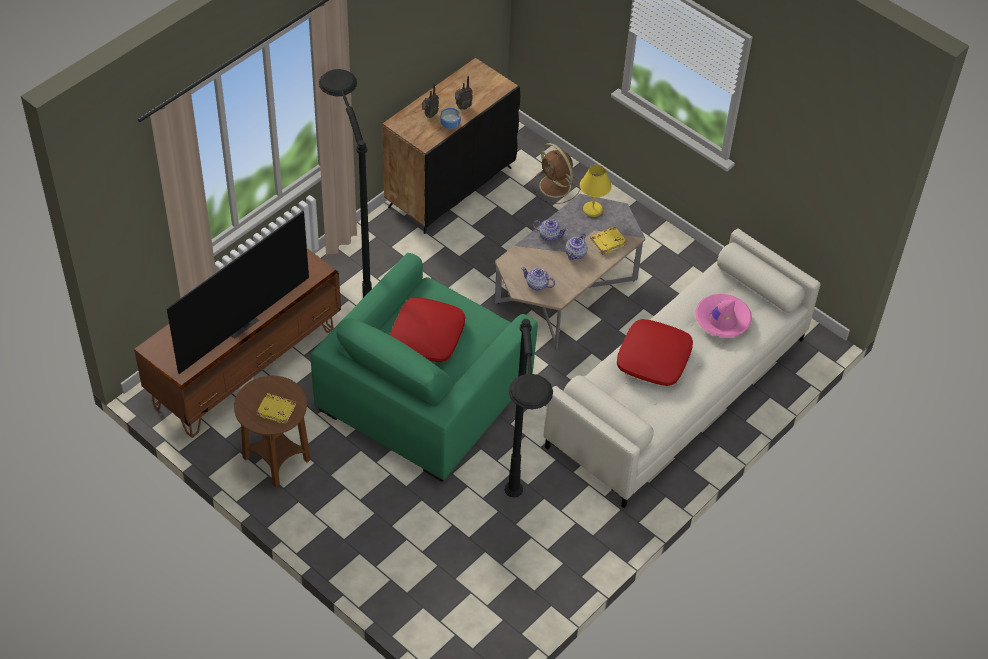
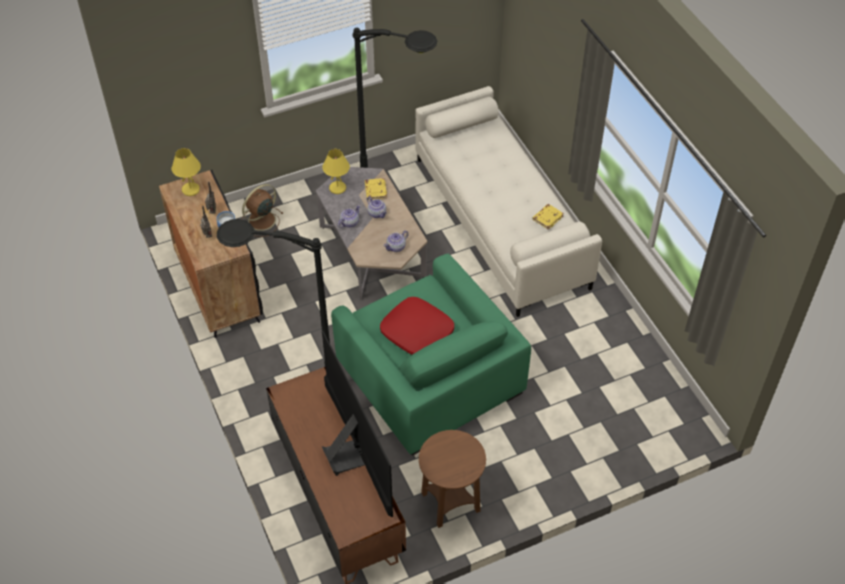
camera: 65 degrees left, 0 degrees up
(277, 410) = (461, 454): yellow book -> yellow book (547, 218)
(483, 82) = (191, 189): none -> yellow table lamp
(516, 539) = (595, 363): black floor lamp -> black floor lamp (405, 198)
(556, 187) = (261, 221): brown fan -> brown fan turned 150 degrees clockwise
(654, 359) = (502, 205): red pillow -> none
(722, 320) = (485, 155): pink hat -> none

